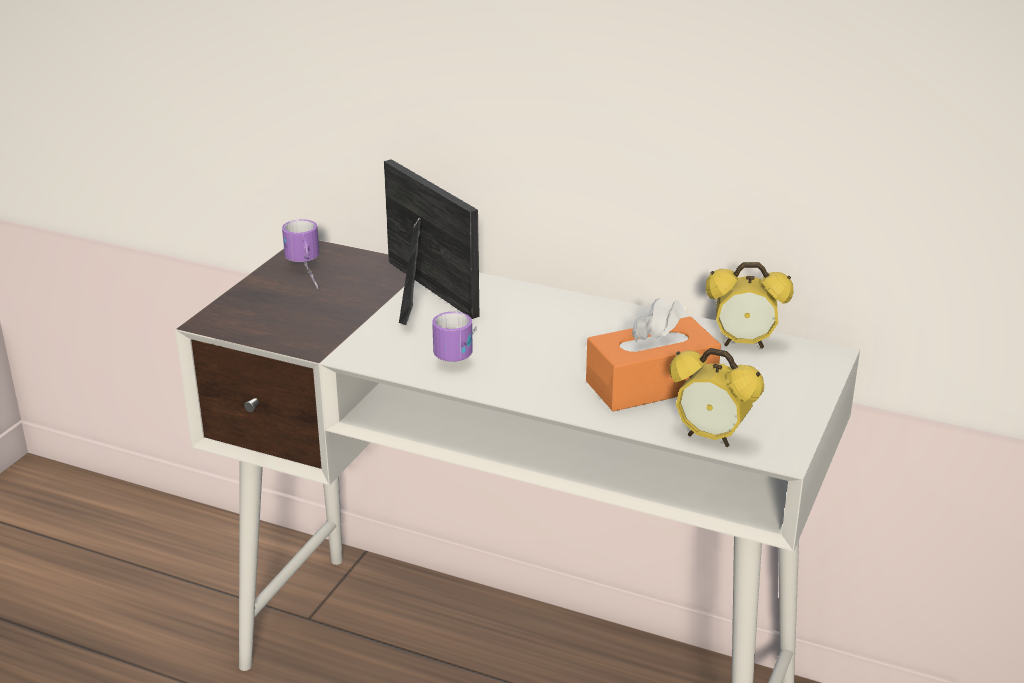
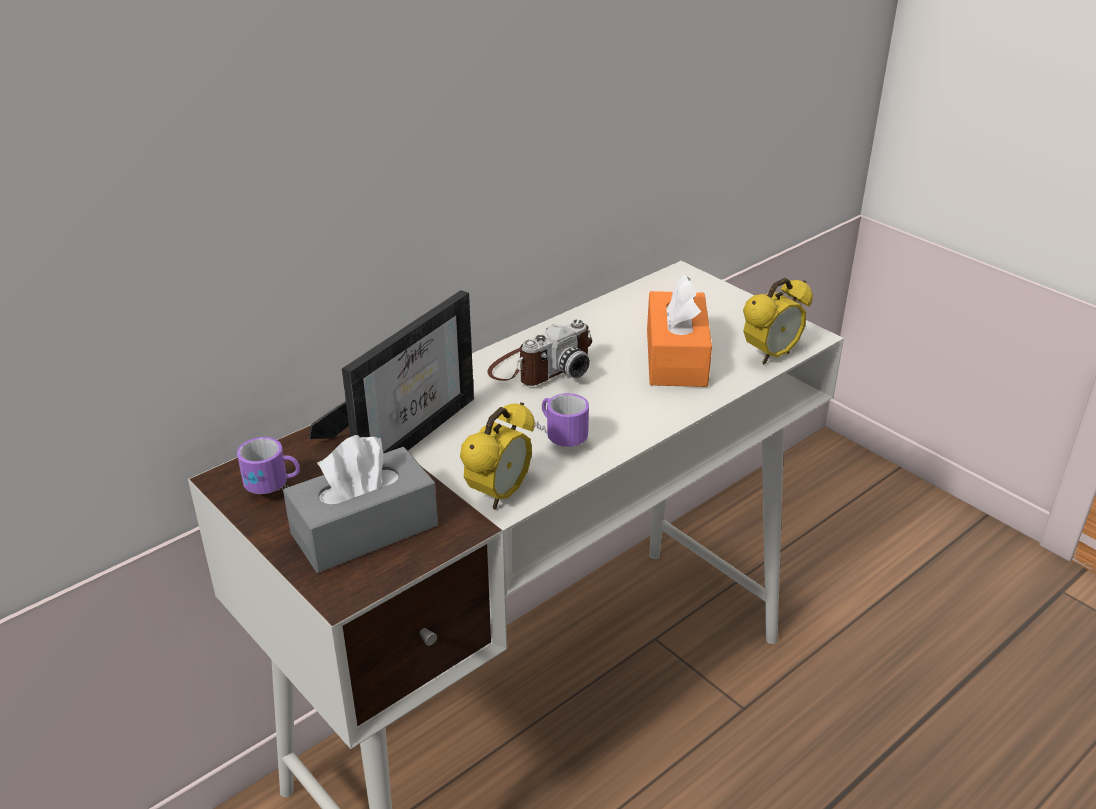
camera: 65 degrees left, 5 degrees up
(283, 310) = (364, 529): none -> grey tissue box
(417, 292) = (406, 431): picture frame -> picture frame turned 135 degrees clockwise
(565, 323) = (541, 367): none -> camera
(743, 343) = (640, 300): alarm clock -> alarm clock (499, 495)

